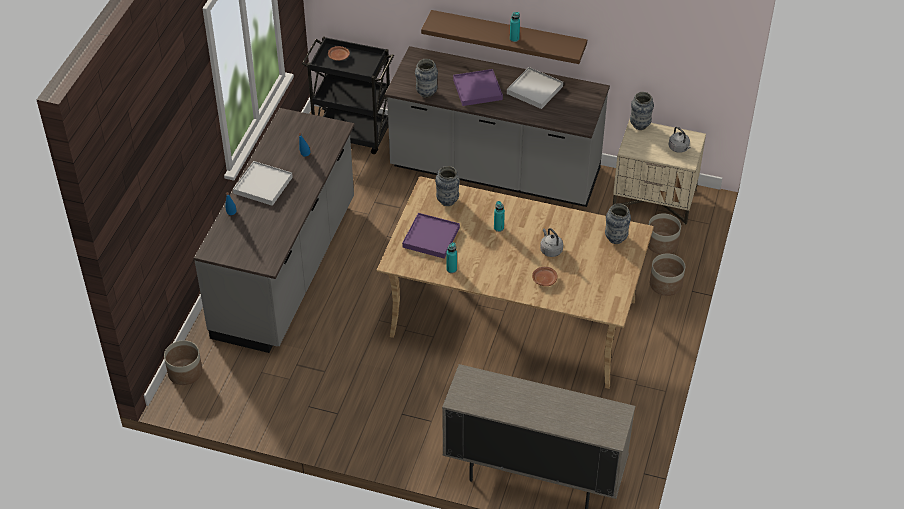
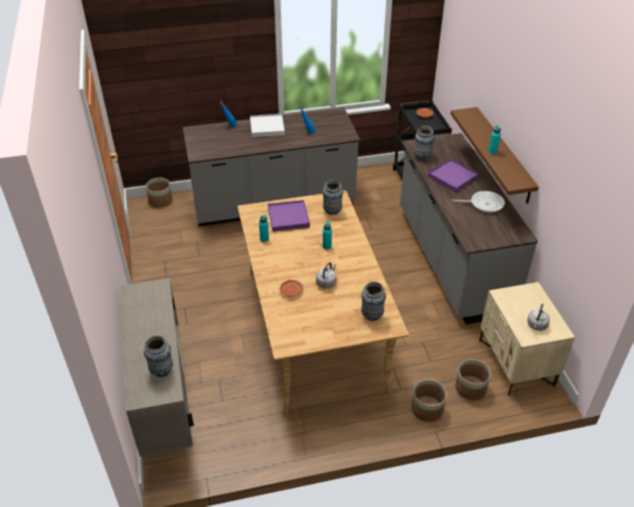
camera: 60 degrees right, 5 degrees down
(534, 90) = (484, 204): white tray -> frying pan
(640, 125) = (536, 291): vase -> vase (161, 371)

